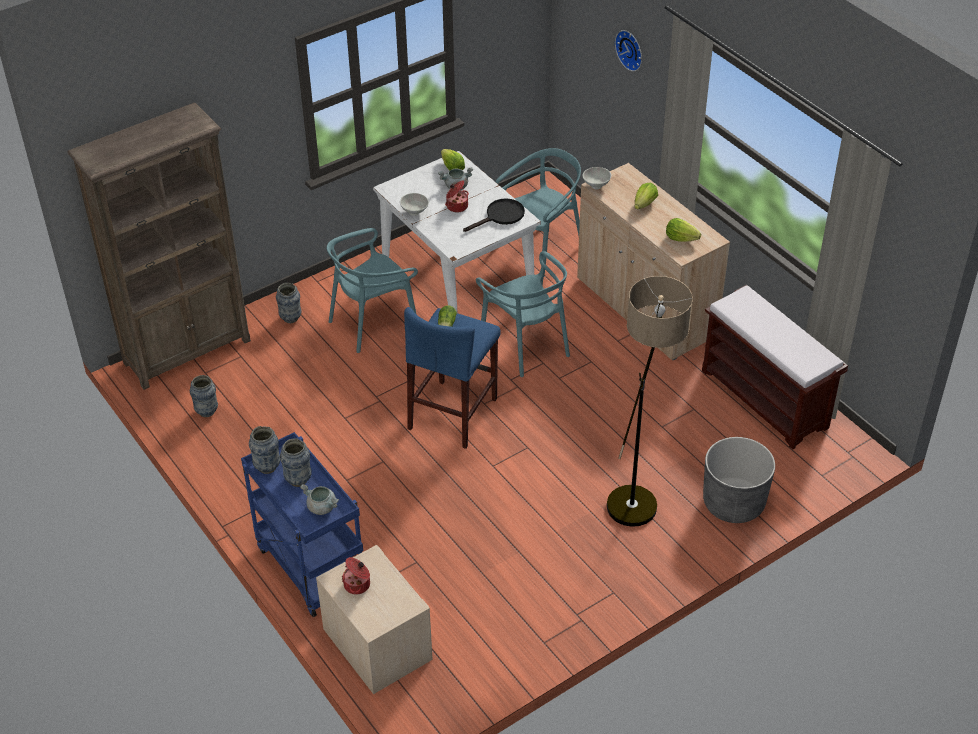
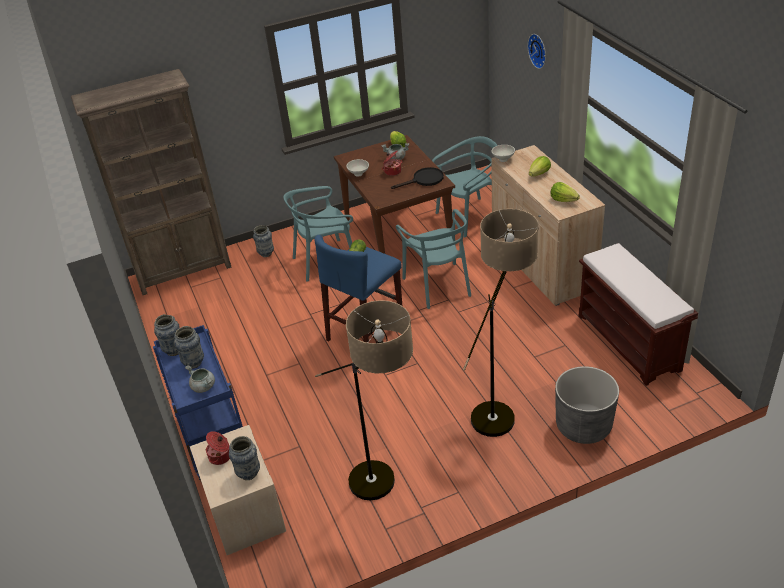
camera: 15 degrees right, 5 degrees down
(207, 411) = (181, 314): vase -> vase (249, 473)
(458, 283) = (399, 238): white dining table -> brown dining table
(533, 600) = (386, 490): none -> floor lamp

